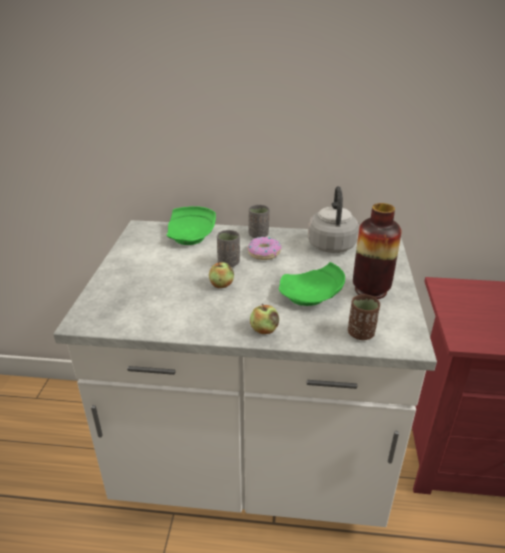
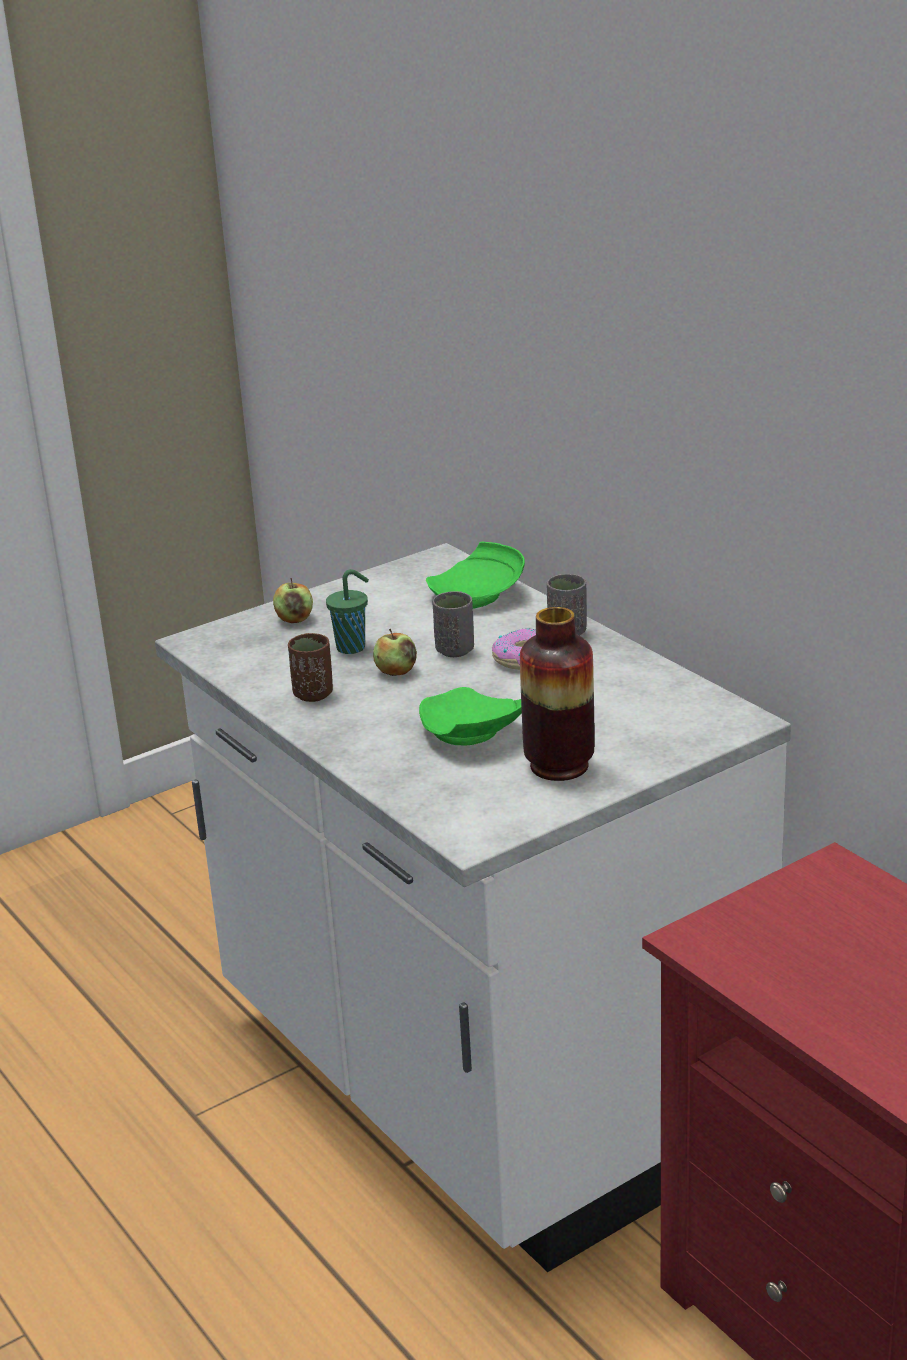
camera: 50 degrees right, 5 degrees down
(178, 283) = (352, 647): none -> green cup
(264, 329) = (346, 739): apple -> apple (294, 619)
(331, 244) = (643, 688): grey kettle -> none
(361, 333) = (439, 799): brown cup -> brown cup (313, 694)

